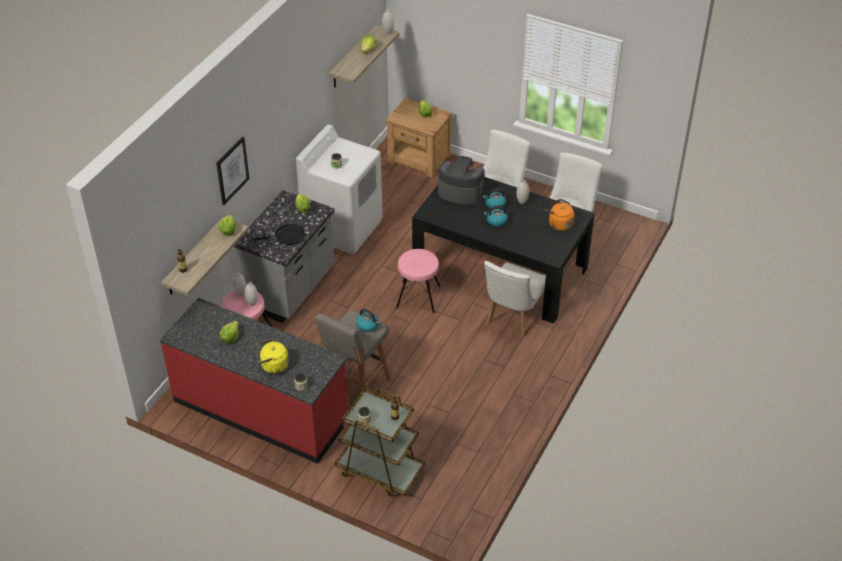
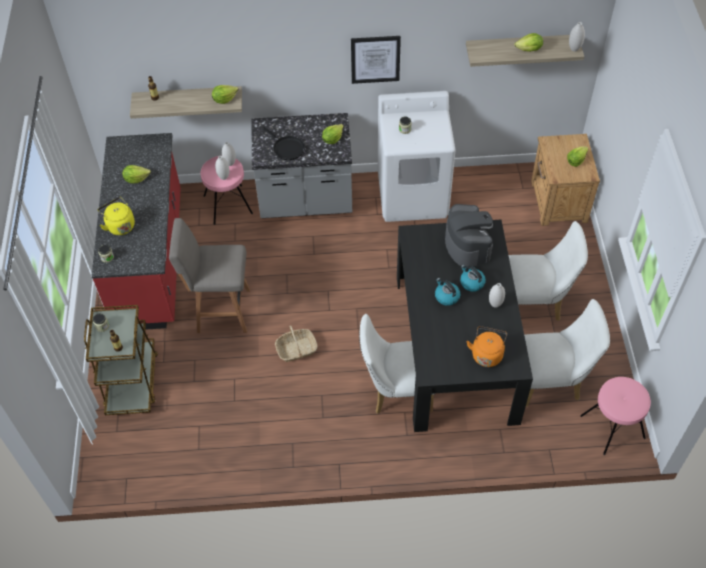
camera: 60 degrees right, 10 degrees up
(232, 170) = (263, 51): picture -> picture (375, 59)
(368, 325) = (228, 269): kettle -> none
(418, 297) = (366, 299): pink stool -> pink stool (612, 427)
(431, 356) = (296, 350): none -> basket

